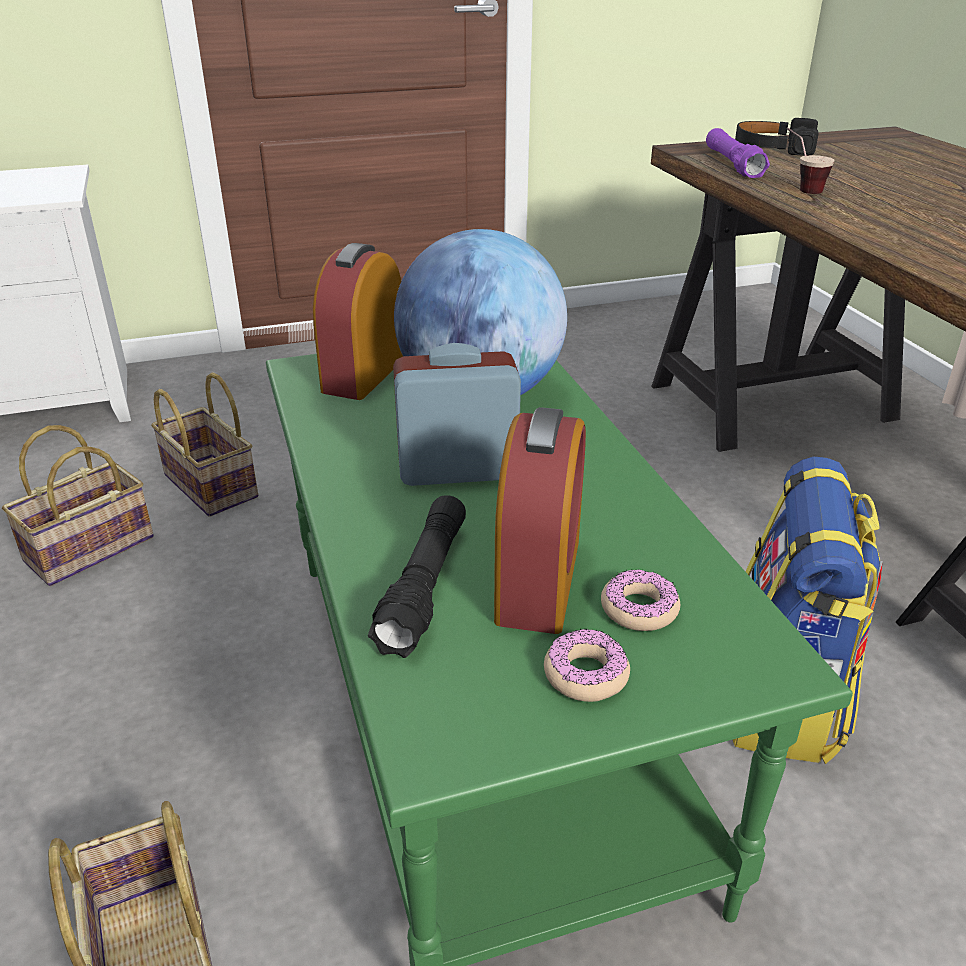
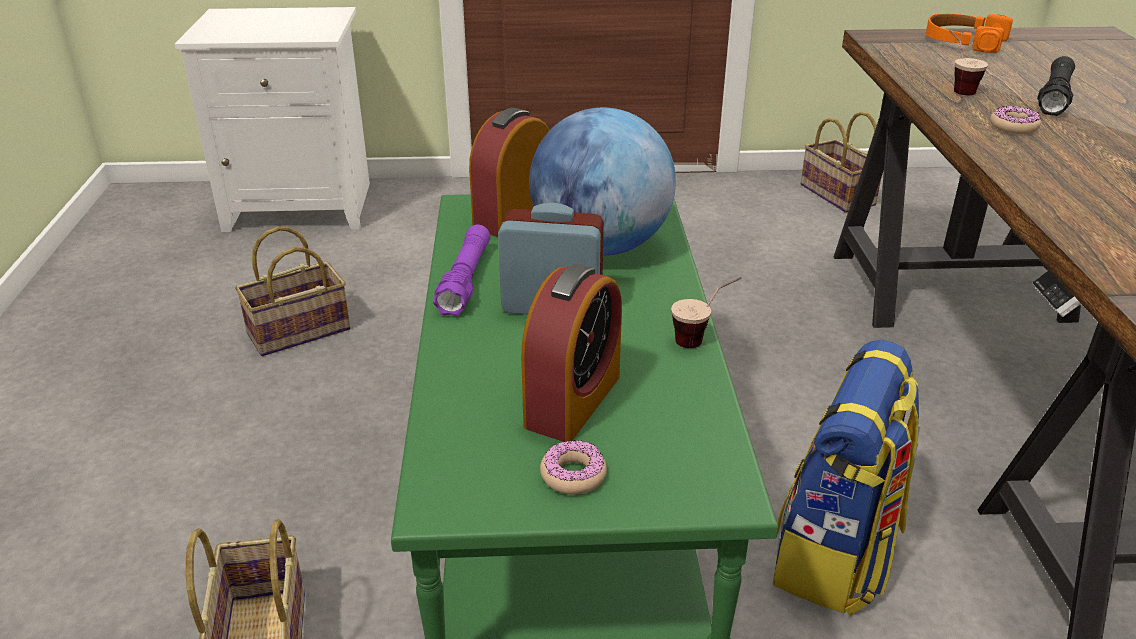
camera: 15 degrees right, 0 degrees up
(207, 485) = (405, 293): basket -> basket (834, 194)
(424, 586) = (484, 391): black flashlight -> black flashlight (1054, 97)
(639, 609) = (640, 435): donut -> donut (1013, 127)
(648, 482) = (703, 339): none -> cup
(732, 164) = (908, 57): purple flashlight -> purple flashlight (465, 280)
(773, 147) = (963, 41): black headphones -> orange headphones

